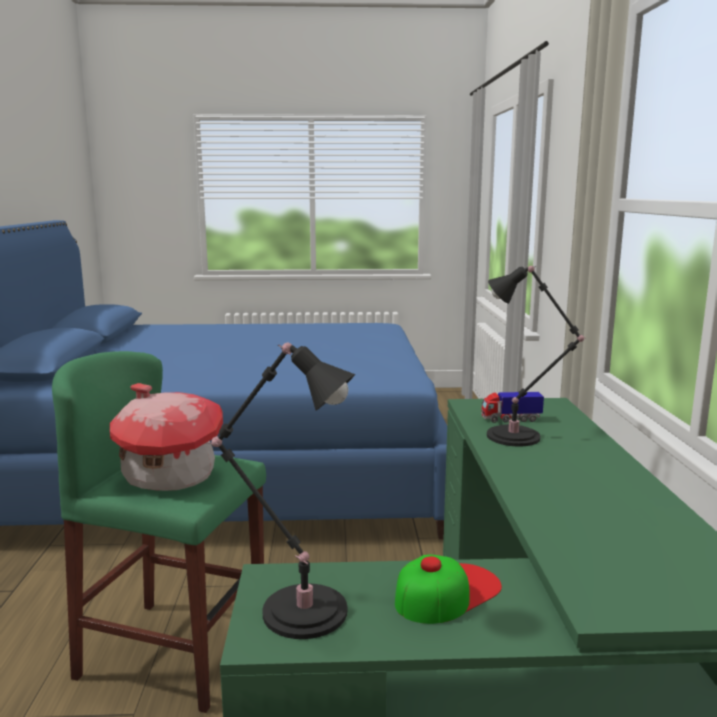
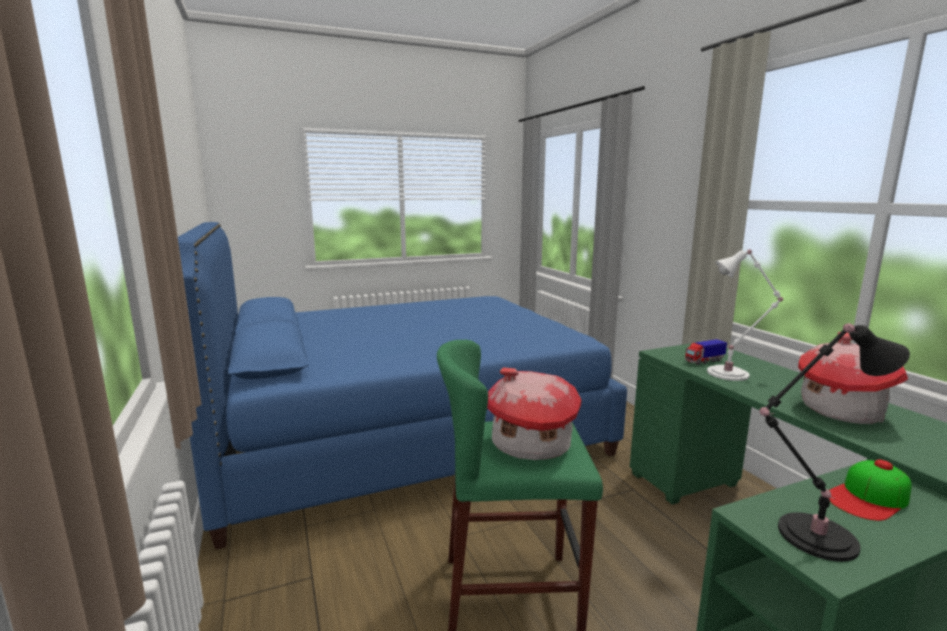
camera: 20 degrees left, 0 degrees up
(447, 592) = (868, 497): cap -> cap turned 150 degrees counterclockwise
(518, 437) = (731, 373): black table lamp -> white table lamp
(584, 496) = (841, 410): none -> toy house

